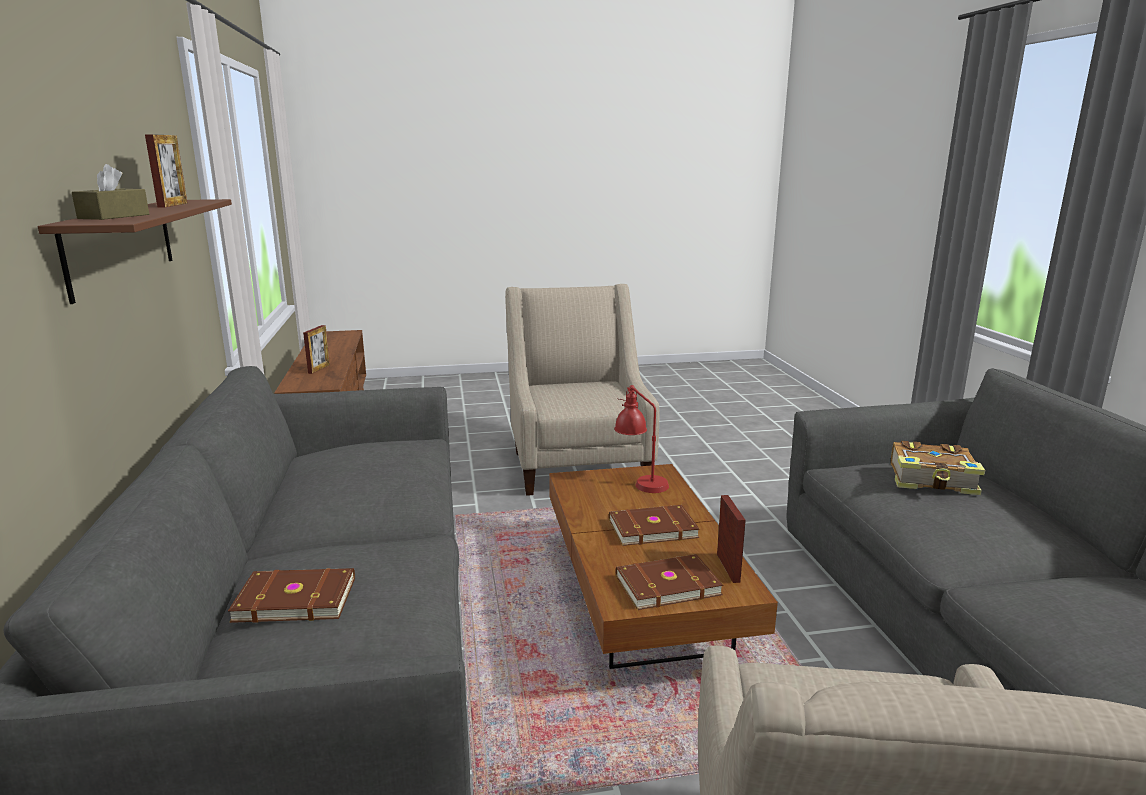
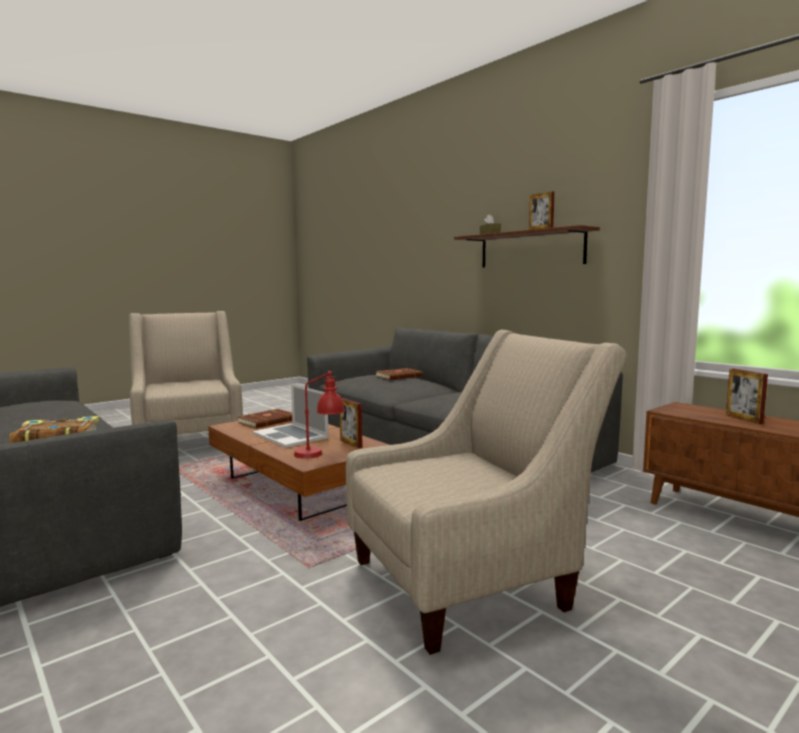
camera: 150 degrees right, 10 degrees down
(578, 463) = (471, 580): beige armchair -> beige armchair turned 75 degrees counterclockwise
(651, 528) = (290, 435): brown book -> laptop
(728, 568) = (236, 430): picture frame -> picture frame (351, 444)

